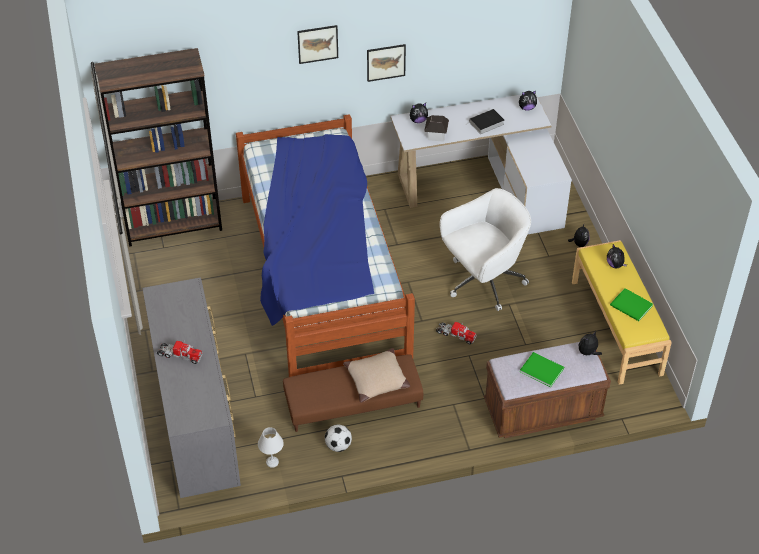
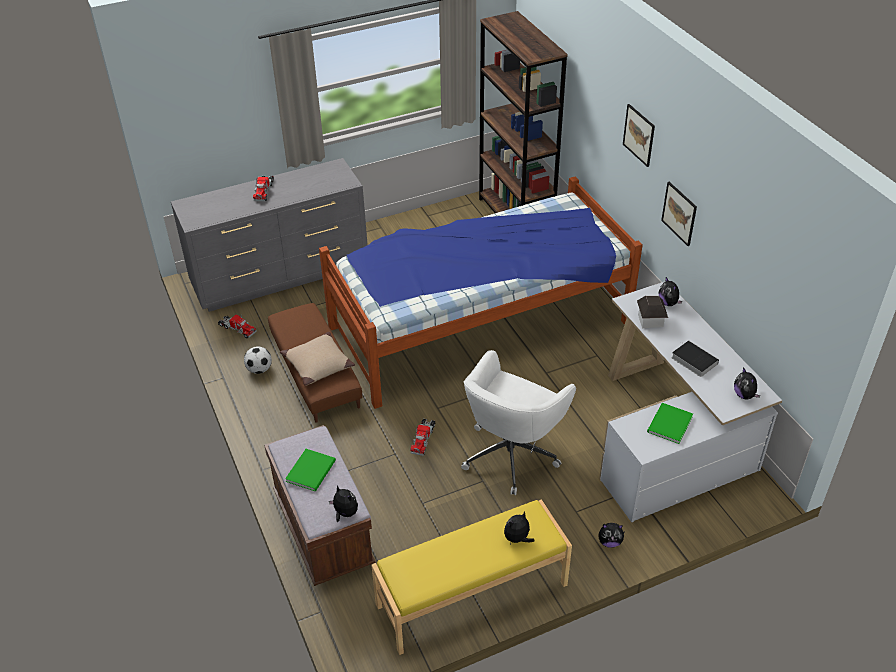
camera: 80 degrees right, 5 degrees down
(271, 462) = (237, 329): white table lamp -> toy truck
(483, 282) = (511, 453): white office chair -> white office chair turned 75 degrees clockwise
(631, 307) = (445, 562): green book -> green book (668, 424)

